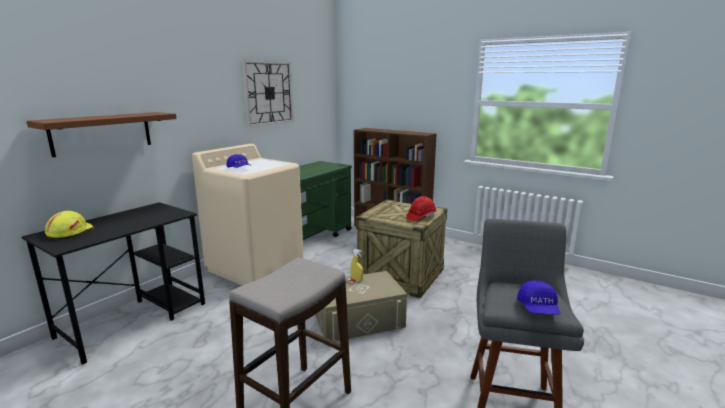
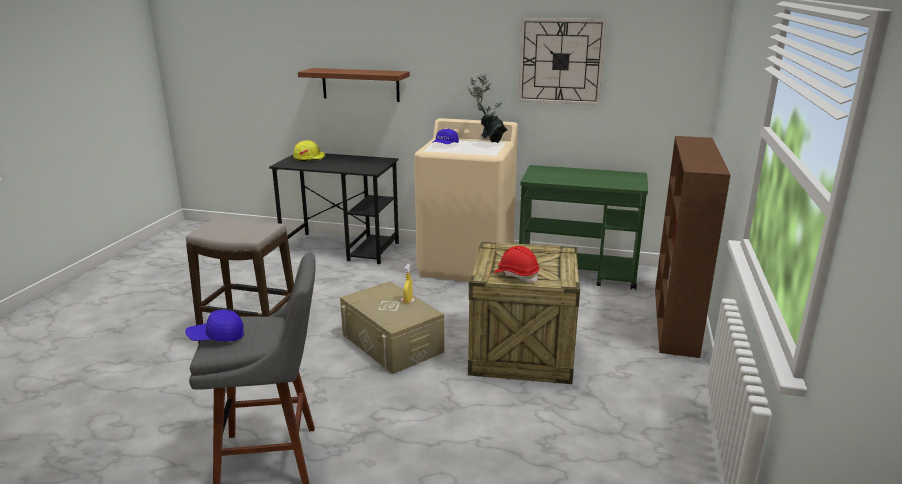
camera: 70 degrees right, 5 degrees up
(254, 161) = (488, 142): none -> potted plant

